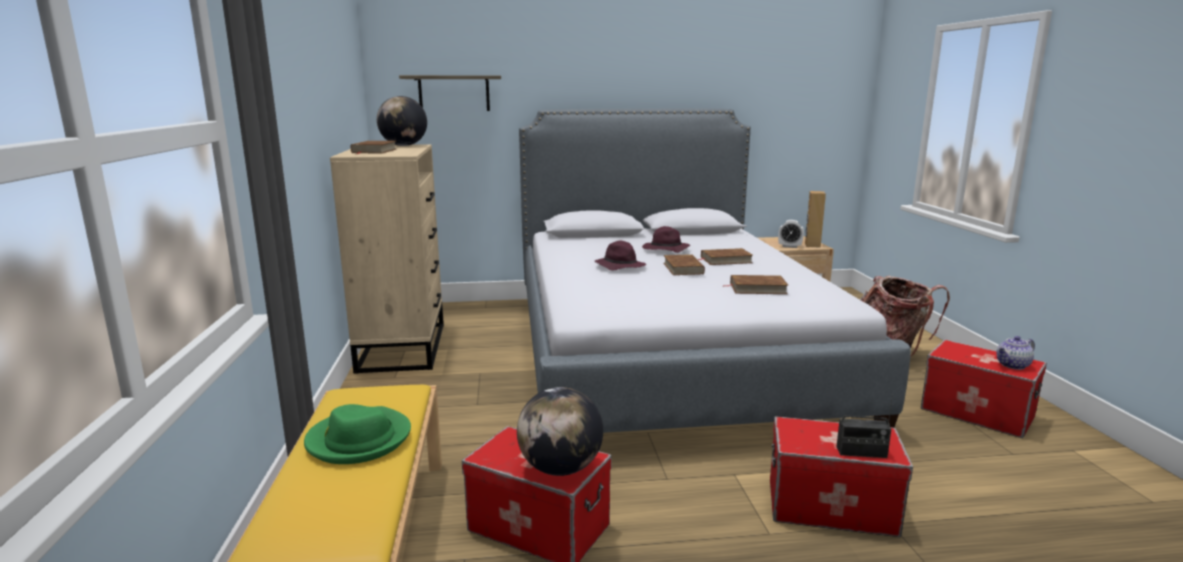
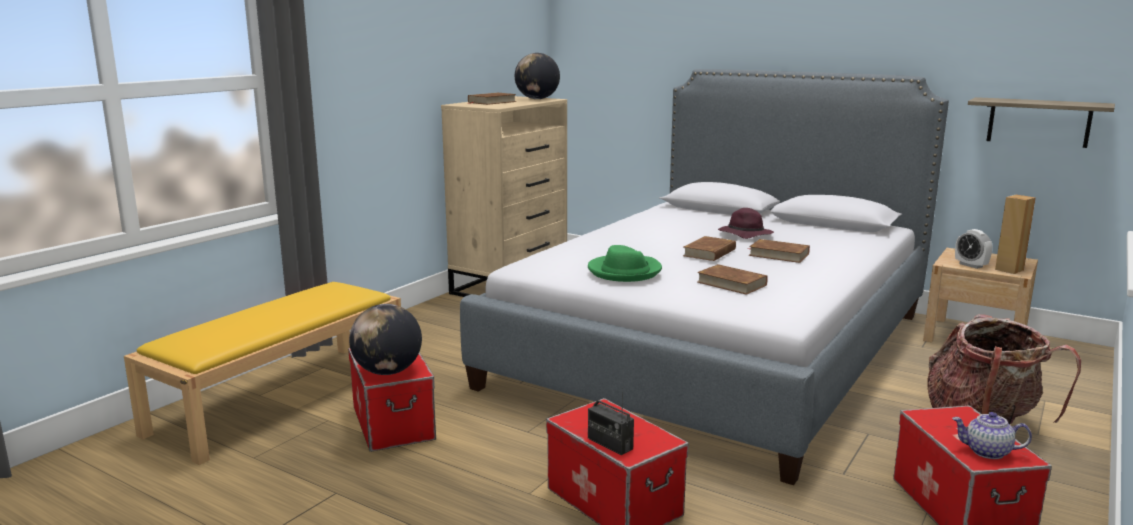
camera: 40 degrees right, 0 degrees up
(359, 440) = (289, 310): green hat -> green hat (624, 271)
(454, 93) = (623, 49): shelf -> shelf (1038, 122)
(619, 266) = (655, 239): purple hat -> none

